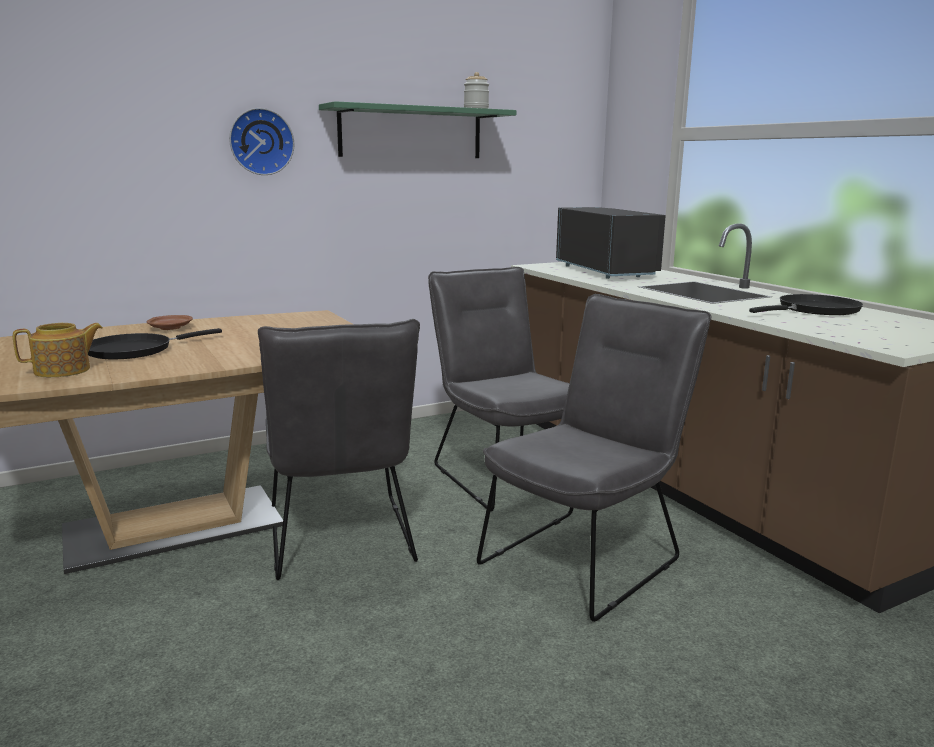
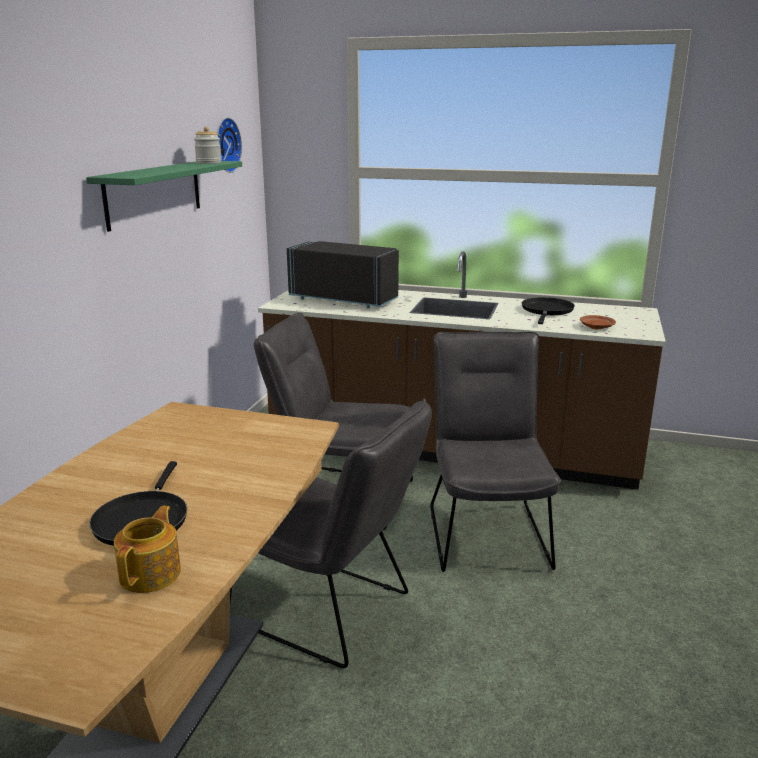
camera: 45 degrees left, 5 degrees up
(170, 328) = (87, 480): brown plate -> brown plate (596, 327)
(261, 142) = (45, 231): wall clock -> wall clock (225, 145)

